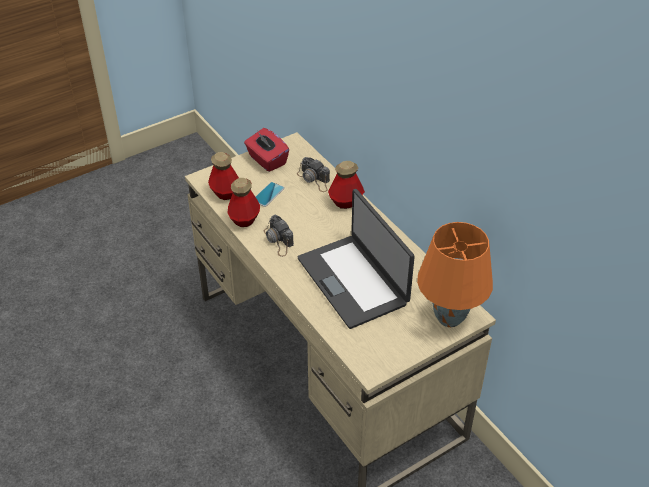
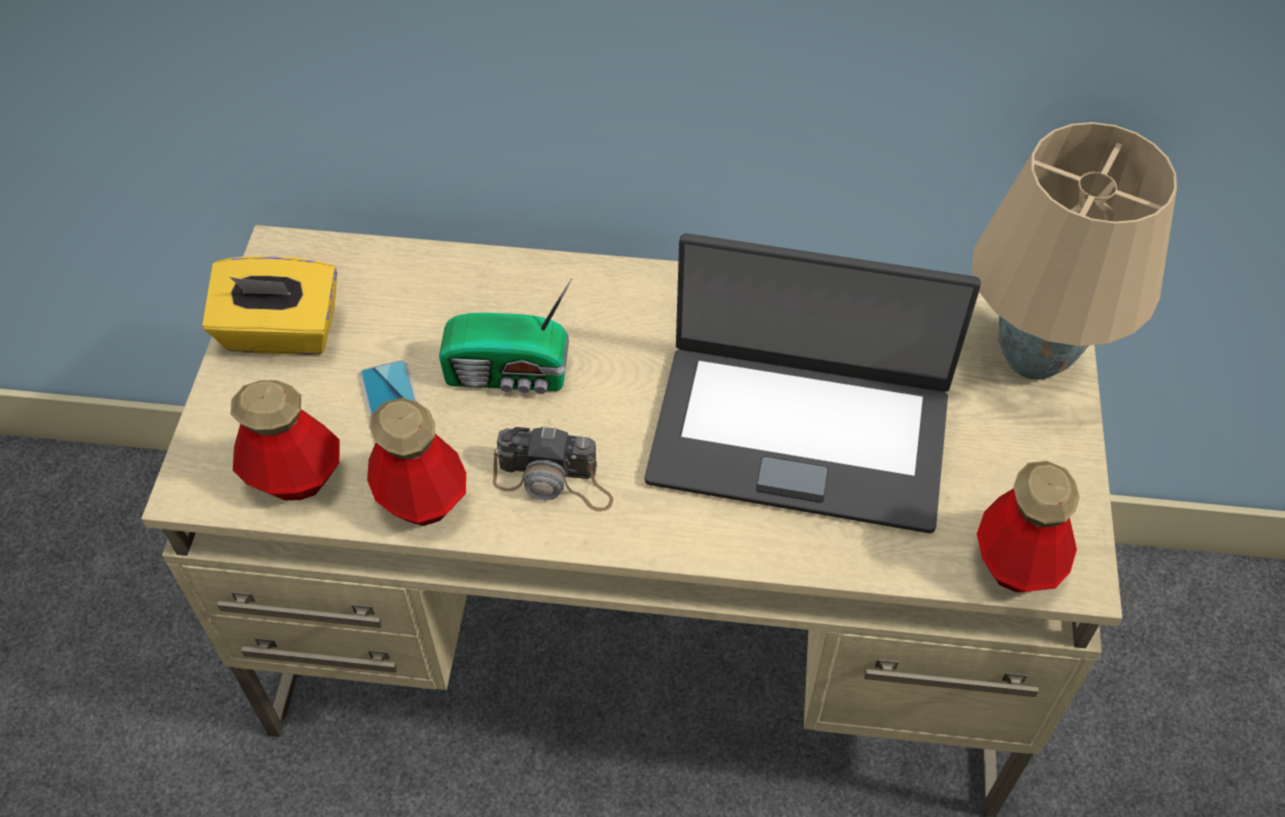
camera: 50 degrees left, 10 degrees up
(267, 160) = (281, 333): red tissue box -> yellow tissue box
(304, 210) = (510, 375): none -> radio
(314, 179) = (436, 295): camera -> none
(346, 202) = (561, 292): bottle -> bottle (1017, 563)
(448, 318) = (1032, 359): orange table lamp -> beige table lamp

